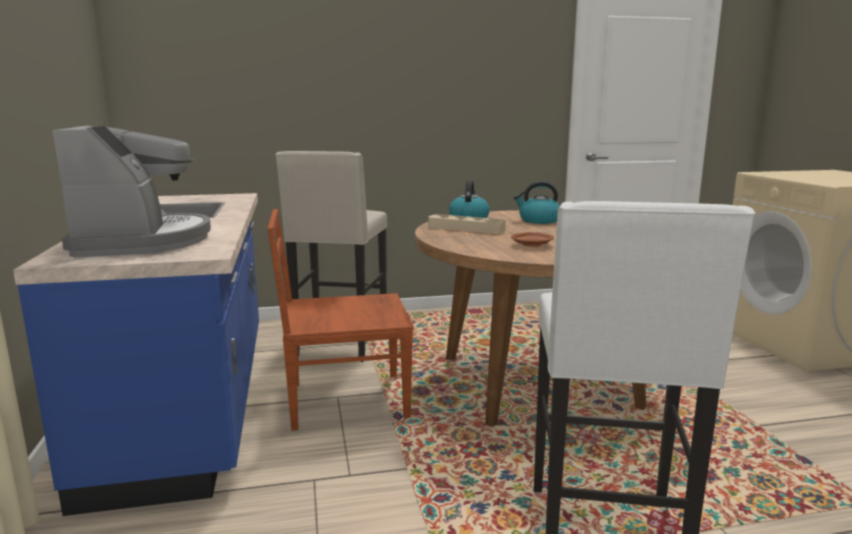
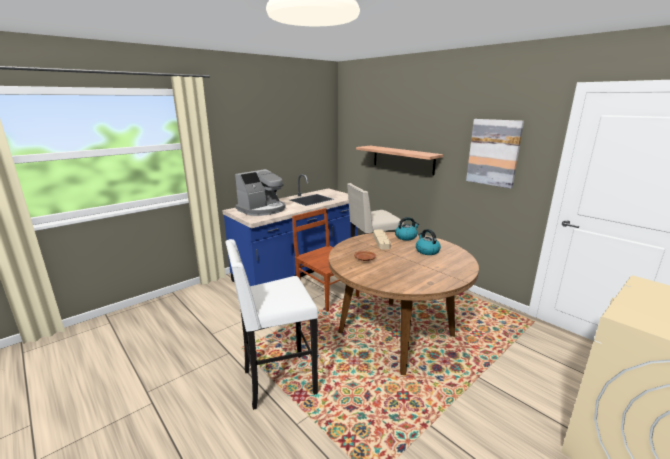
camera: 60 degrees right, 5 degrees up
(316, 106) = (403, 159): none -> shelf
(488, 74) = (493, 152): none -> picture

